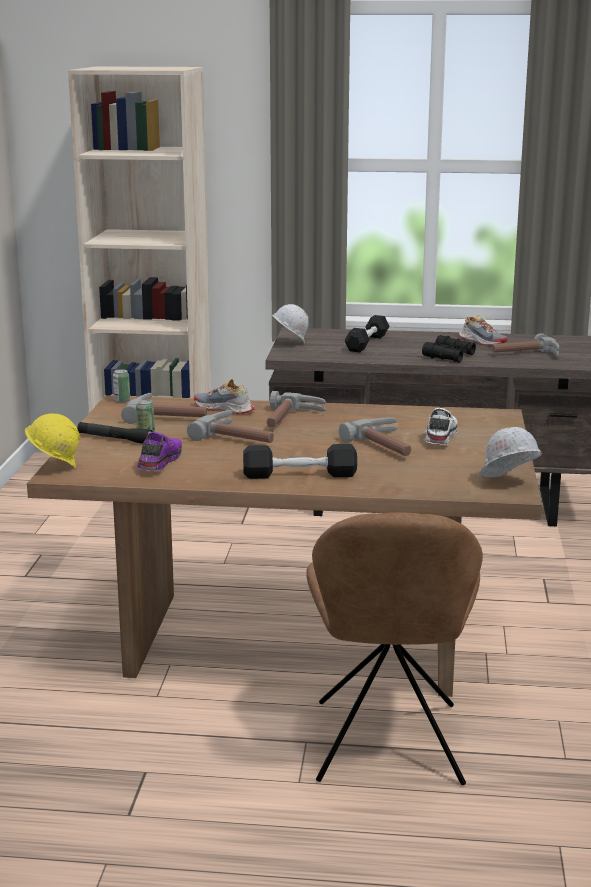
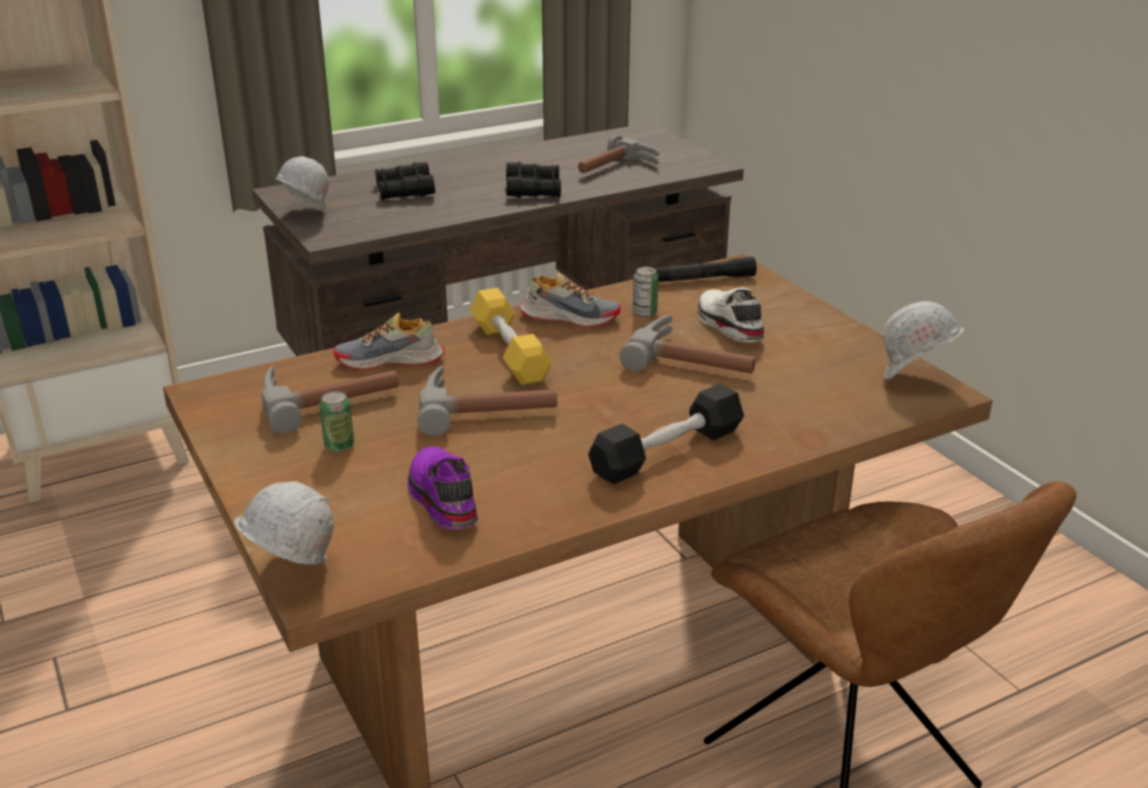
camera: 35 degrees left, 10 degrees up
(54, 467) = (290, 574): yellow hard hat -> white hard hat
(115, 439) = (307, 474): black flashlight -> black flashlight (703, 279)
(122, 400) = (208, 389): can -> can (644, 313)
(291, 420) = (509, 352): hammer -> yellow dumbbell
(367, 343) = (404, 191): black dumbbell -> black binoculars
(482, 341) = (537, 158): shoe -> shoe (569, 317)

